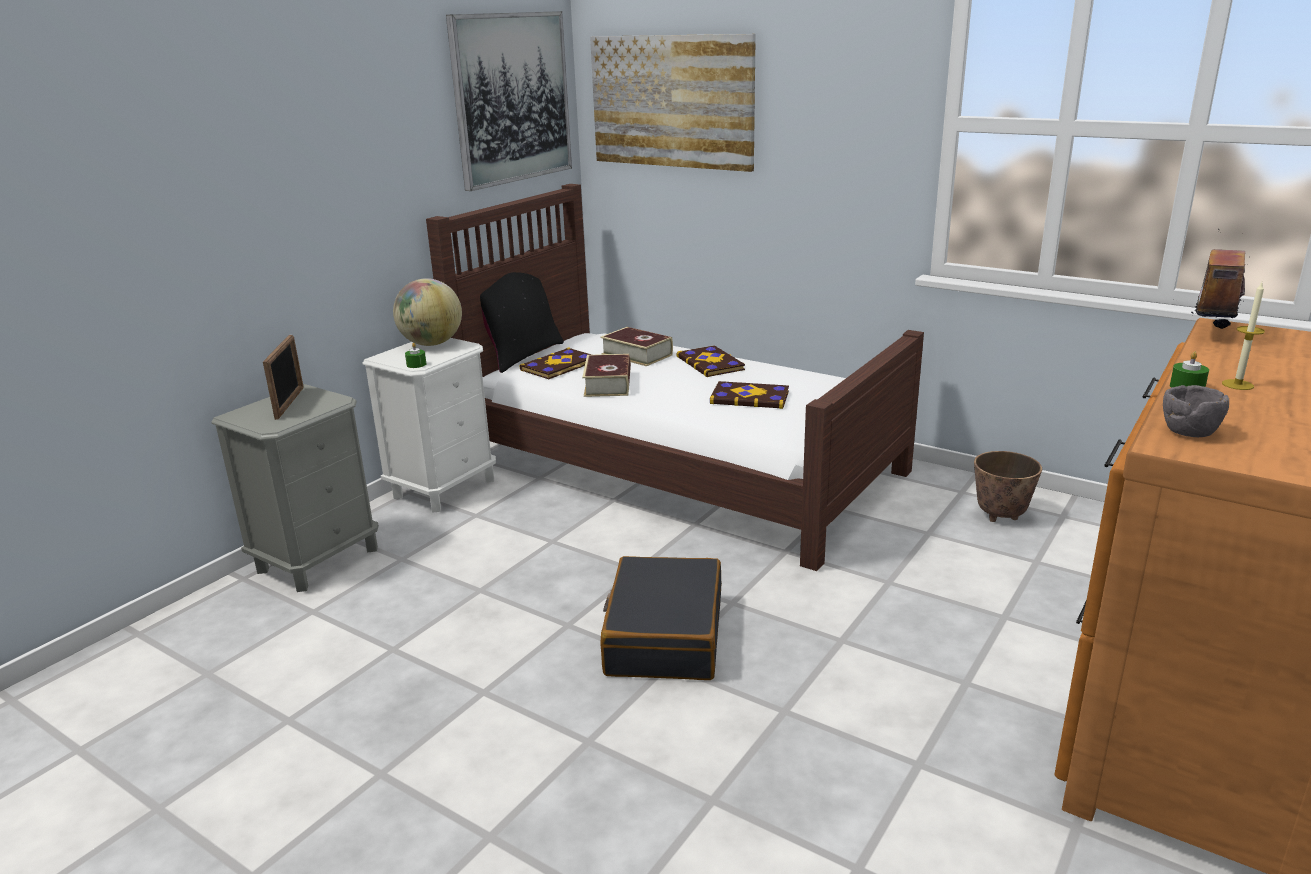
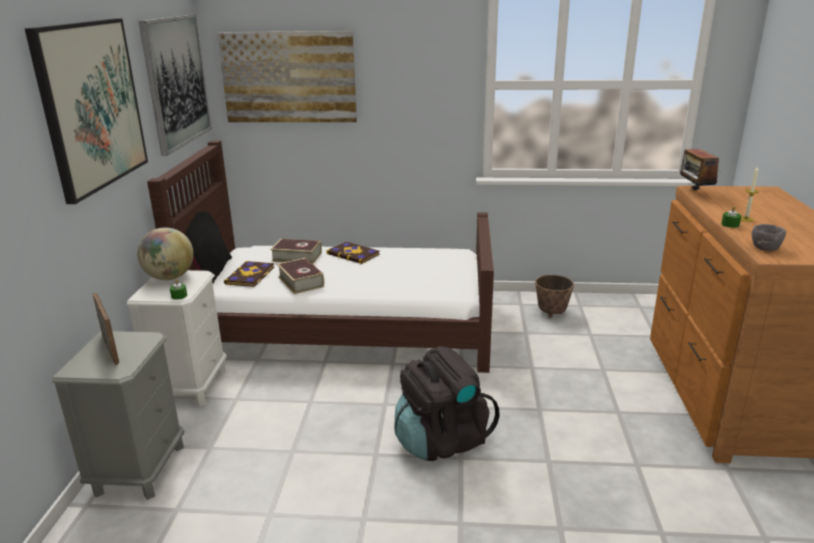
camera: 30 degrees left, 0 degrees up
(339, 113) = (91, 105): none -> picture
(663, 636) = (441, 440): black suitcase -> black backpack
(750, 397) = (403, 272): book -> none

